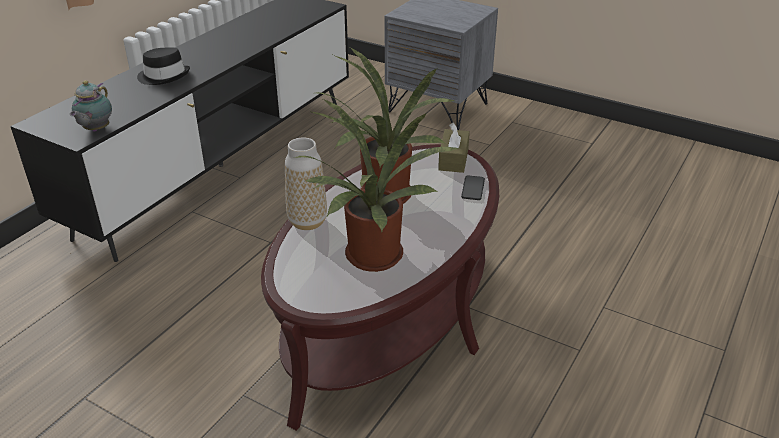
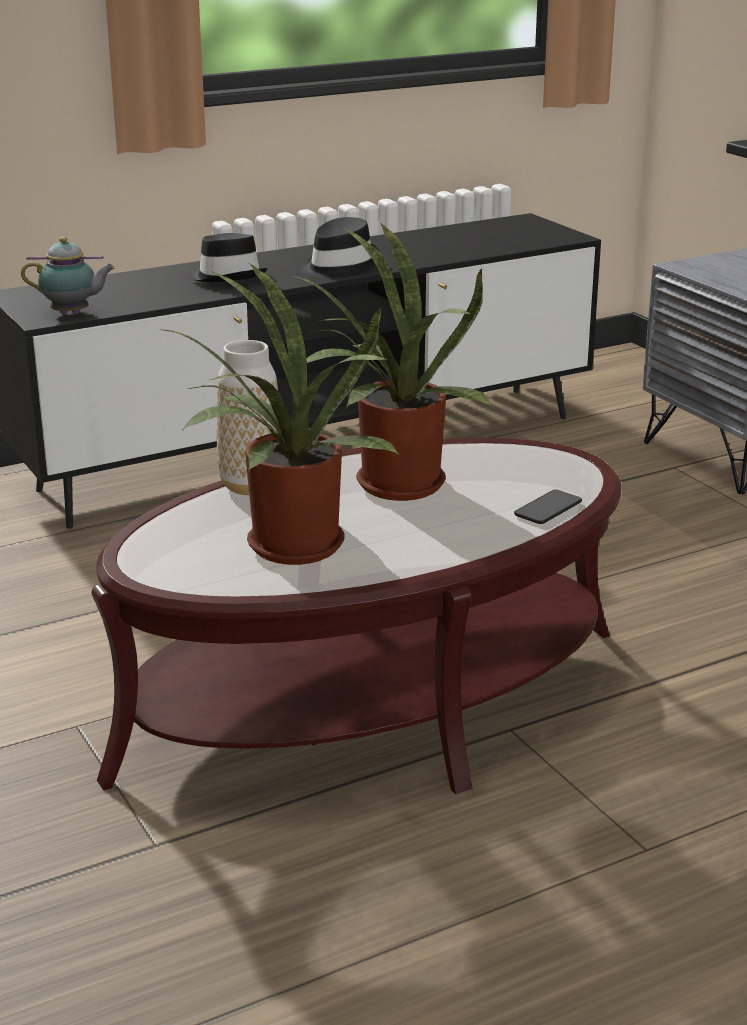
camera: 30 degrees right, 10 degrees down
(95, 130) = (73, 314): teapot -> teapot turned 135 degrees counterclockwise
(223, 54) = (339, 266): none -> black hat
(453, 159) = (563, 467): brown tissue box -> none

